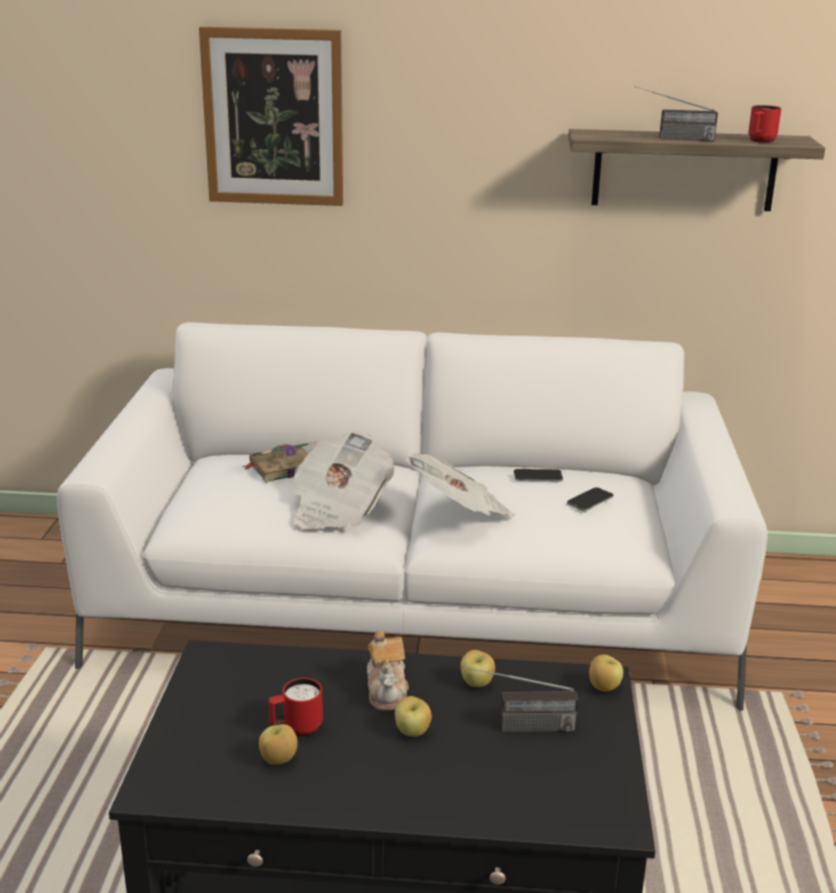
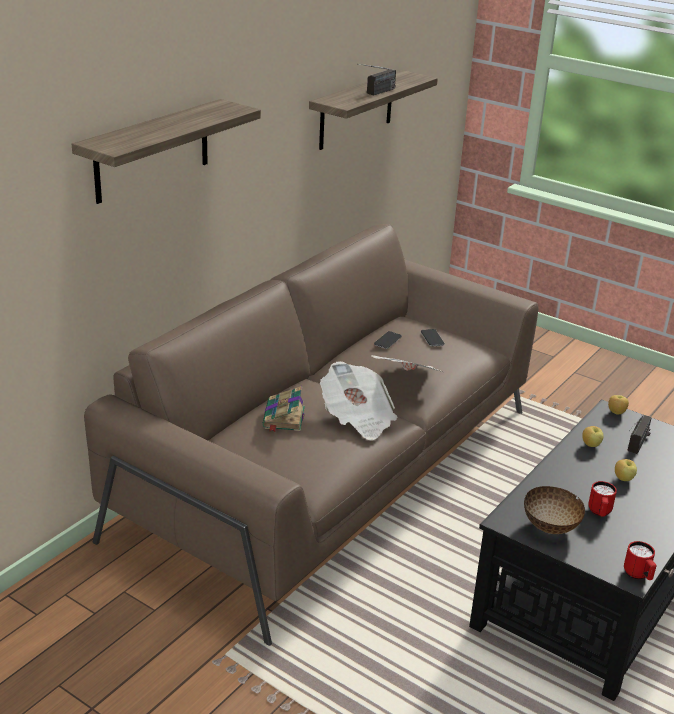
camera: 60 degrees left, 5 degrees up
(223, 693) = (550, 527): none -> bowl
(273, 117) = (152, 151): picture -> shelf
(278, 760) = (626, 528): apple -> none
(387, 691) = (581, 473): teapot -> none
(415, 607) = (330, 470): white sofa -> brown sofa
(759, 141) = (407, 82): red mug -> red mug (638, 575)

